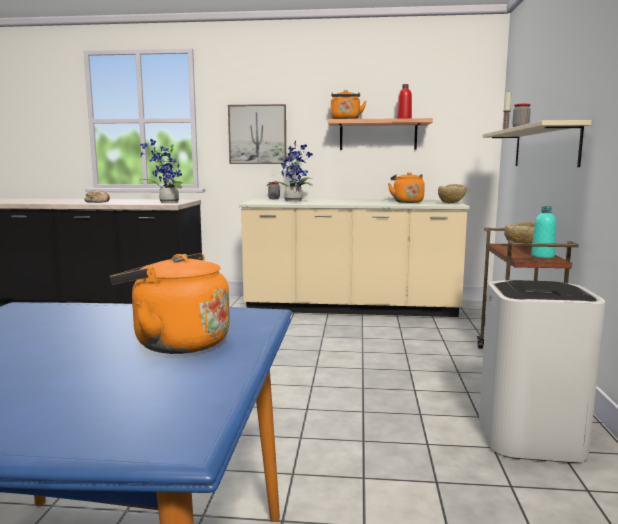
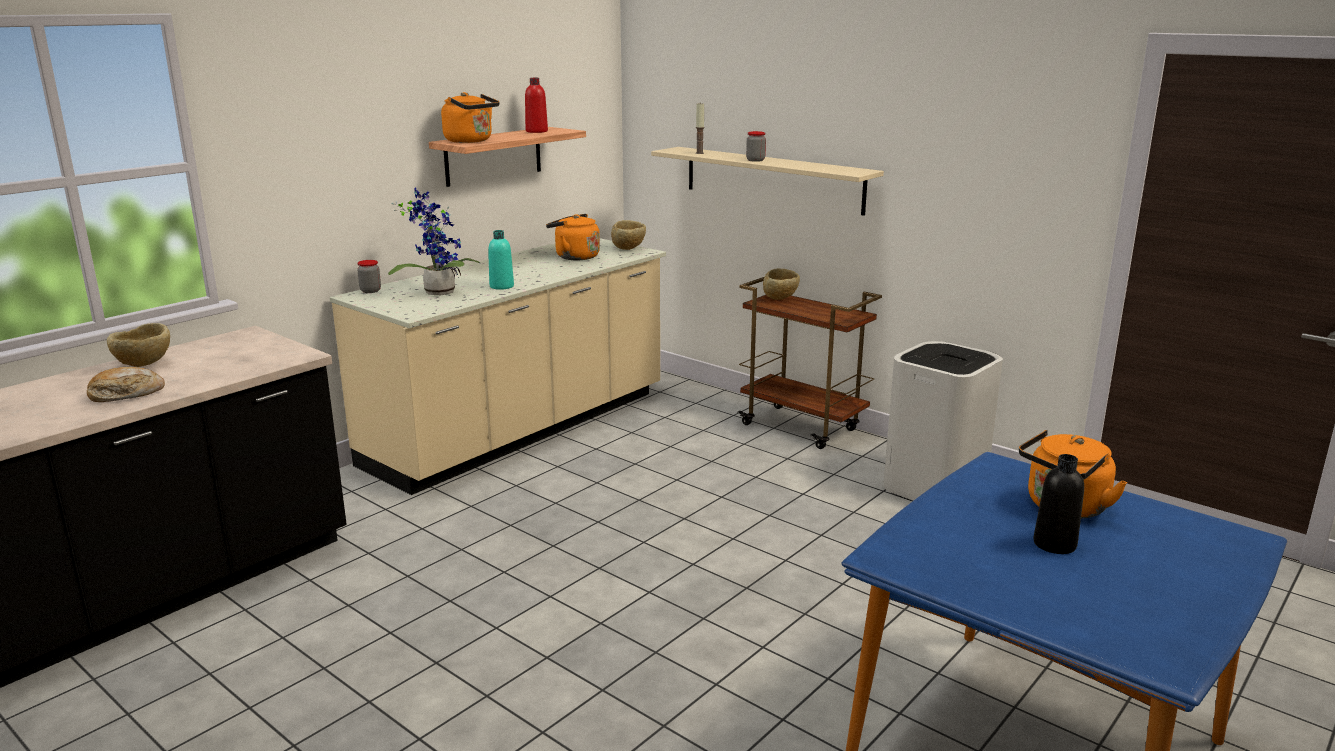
camera: 55 degrees left, 10 degrees up
(77, 348) = (1054, 544): none -> black bottle
(132, 200) = (144, 365): none -> beige bowl
(166, 203) = (280, 355): potted plant -> none
(257, 134) = (318, 179): picture -> none
(542, 256) = (838, 311): turquoise bottle -> turquoise bottle (501, 286)

